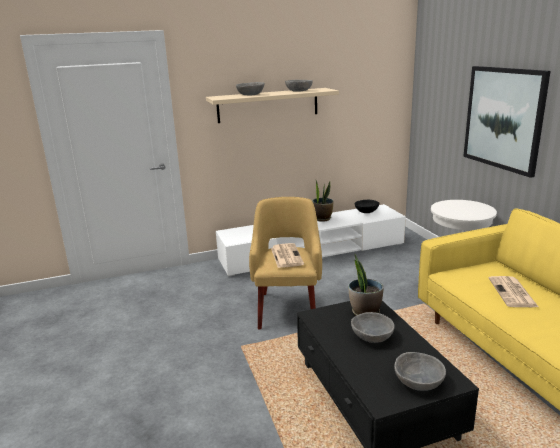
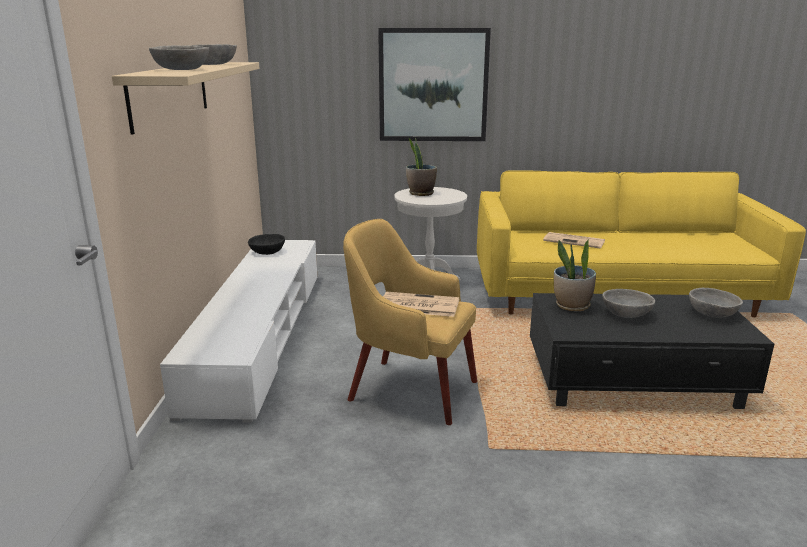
camera: 70 degrees left, 0 degrees up
(322, 218) = (249, 278): potted plant -> potted plant (420, 193)

